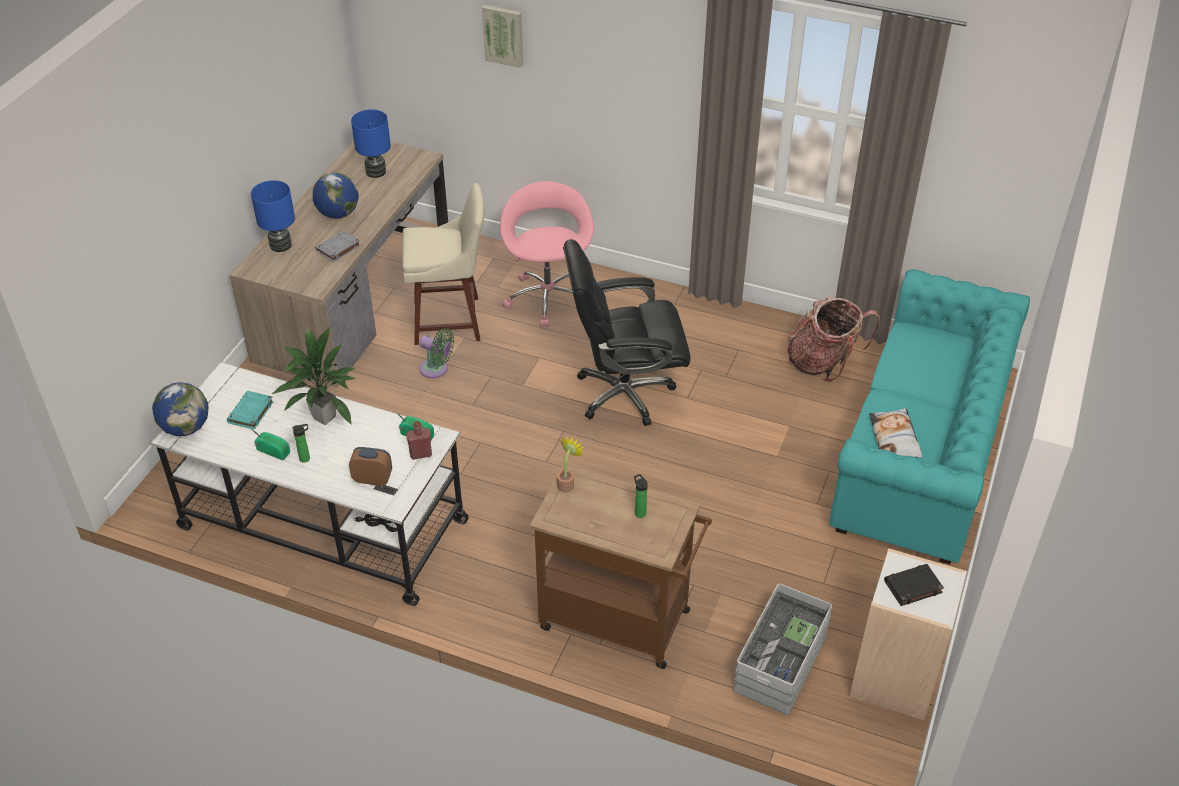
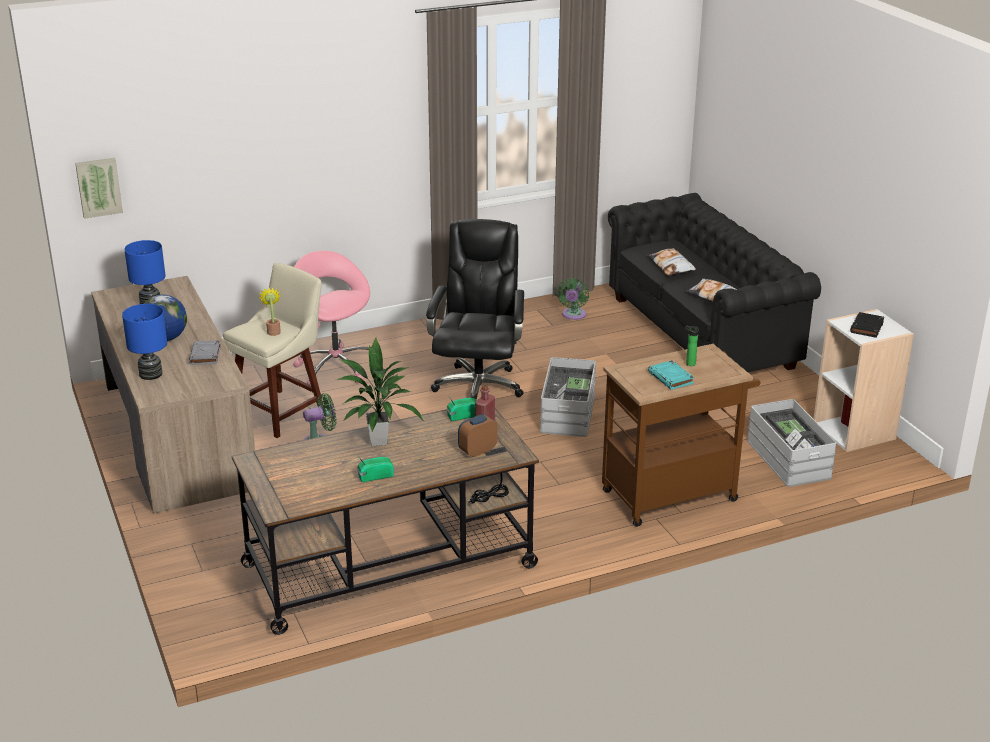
camera: 45 degrees left, 15 degrees down
(186, 428) = (279, 501): globe -> none
(251, 413) = (315, 467): turquoise book -> turquoise book (671, 378)
(306, 458) = (408, 467): bottle -> none
(324, 525) = (390, 566): white desk -> brown desk
(504, 35) = (234, 132): picture -> picture (99, 187)
(567, 483) = (623, 373): potted plant -> potted plant (273, 331)
(626, 393) = (478, 388): black office chair -> black office chair turned 150 degrees clockwise
(661, 470) = (568, 412): none -> grey storage box
(823, 362) = (573, 315): backpack -> green fan
(910, 372) = (671, 266): none -> pillow
(919, 459) = (701, 332): turquoise sofa -> black sofa

